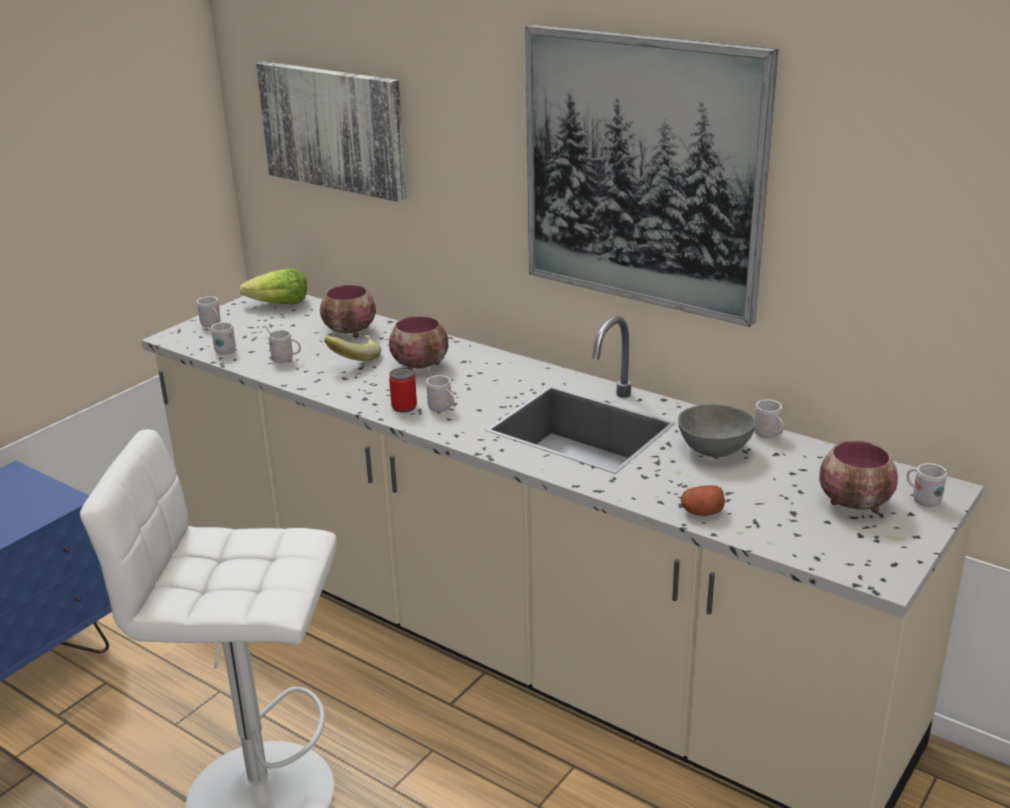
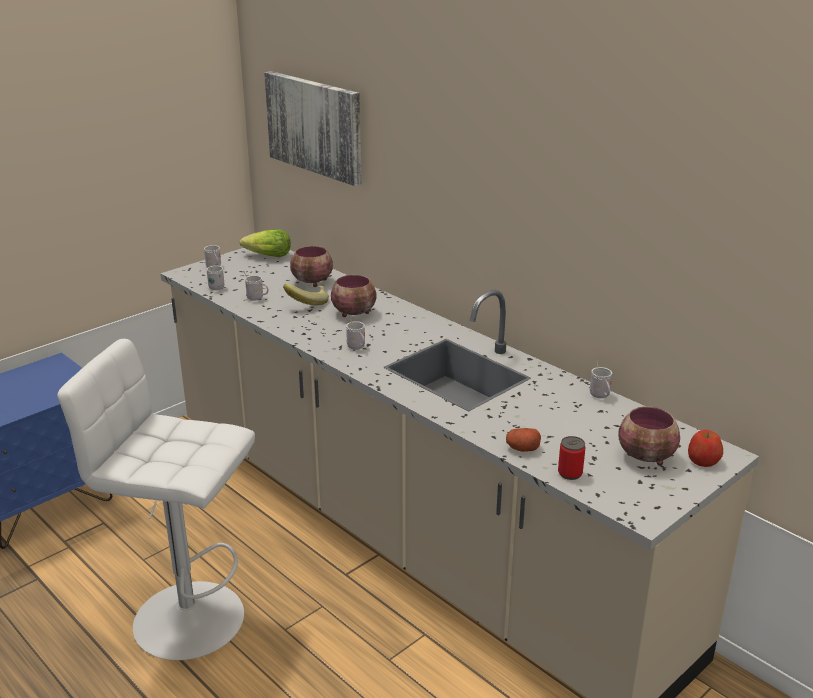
camera: 10 degrees right, 0 degrees up
(404, 407) = (330, 343): can -> can (570, 473)
(643, 172) = (523, 179): picture -> none
(715, 451) = (553, 403): grey bowl -> none
(922, 499) = (703, 460): white mug -> apple

